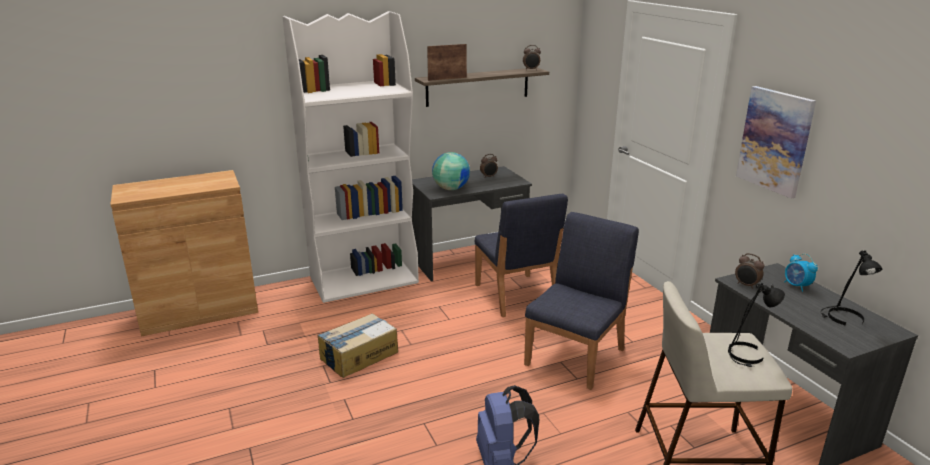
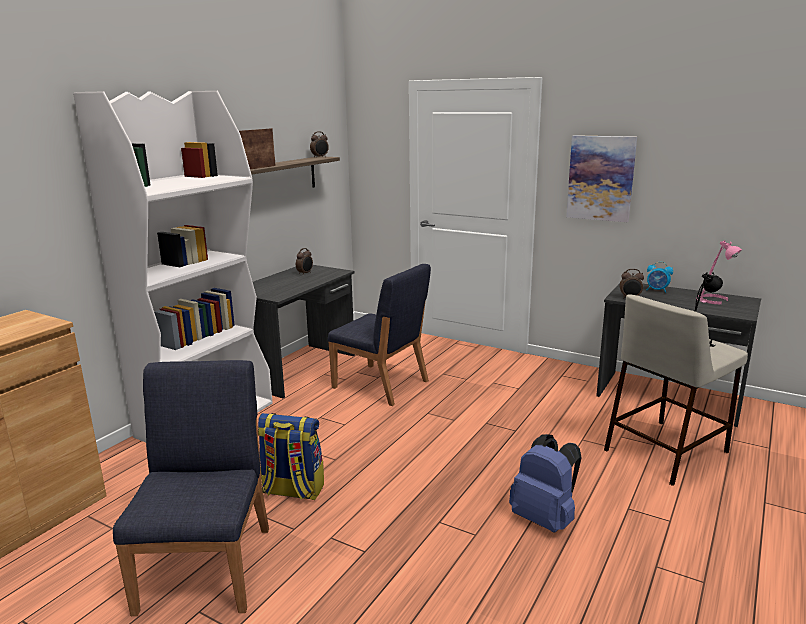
camera: 35 degrees left, 5 degrees down
(358, 355) = (292, 491): cardboard box -> backpack
(451, 189) = (284, 289): globe -> none
(576, 356) = (492, 414): blue chair -> blue chair (207, 567)
(843, 318) = (713, 300): black table lamp -> pink table lamp

